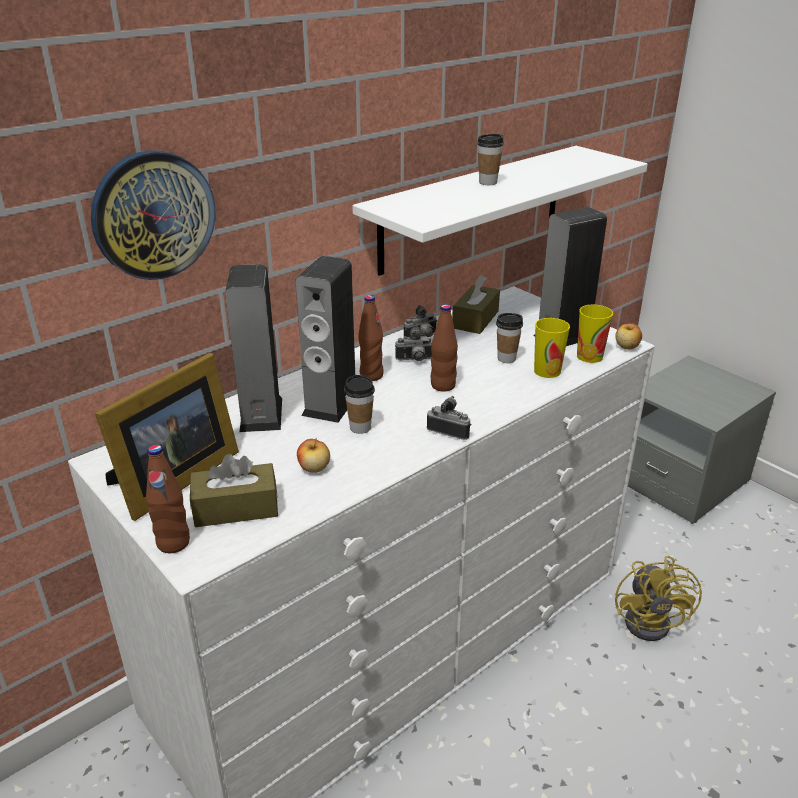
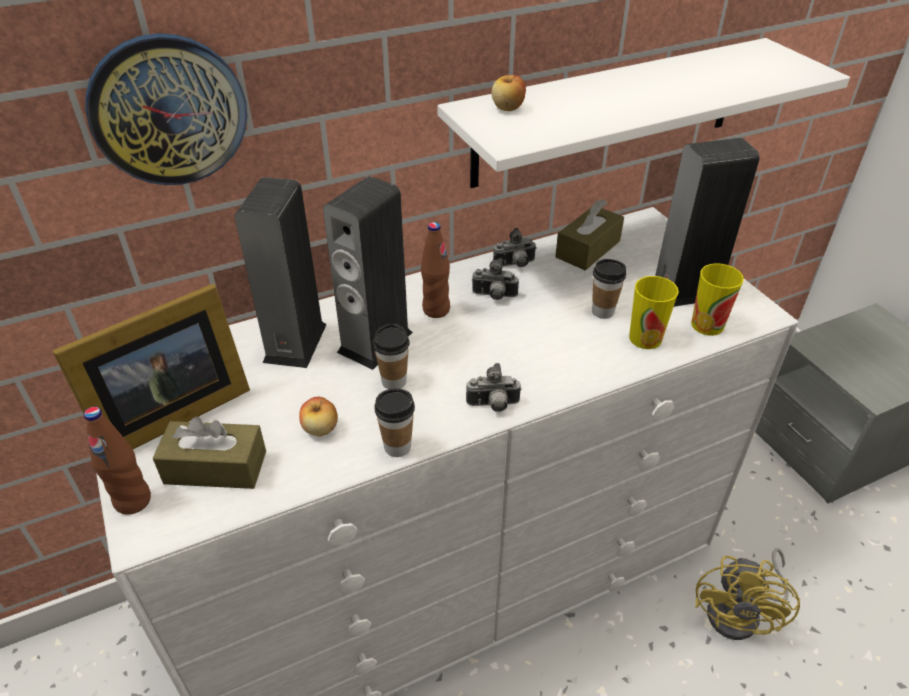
camera: 15 degrees right, 10 degrees up
(443, 386) = (511, 338): brown bottle -> none
(449, 431) = (493, 405): camera -> camera turned 135 degrees clockwise
(488, 182) = (620, 87): cup -> cup (397, 447)
(627, 347) = (761, 318): apple -> apple (508, 108)

